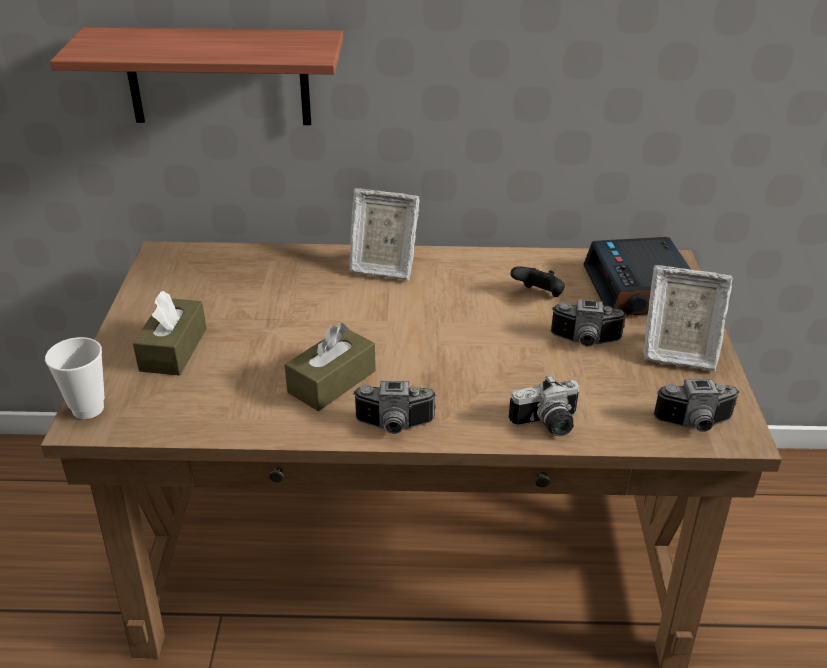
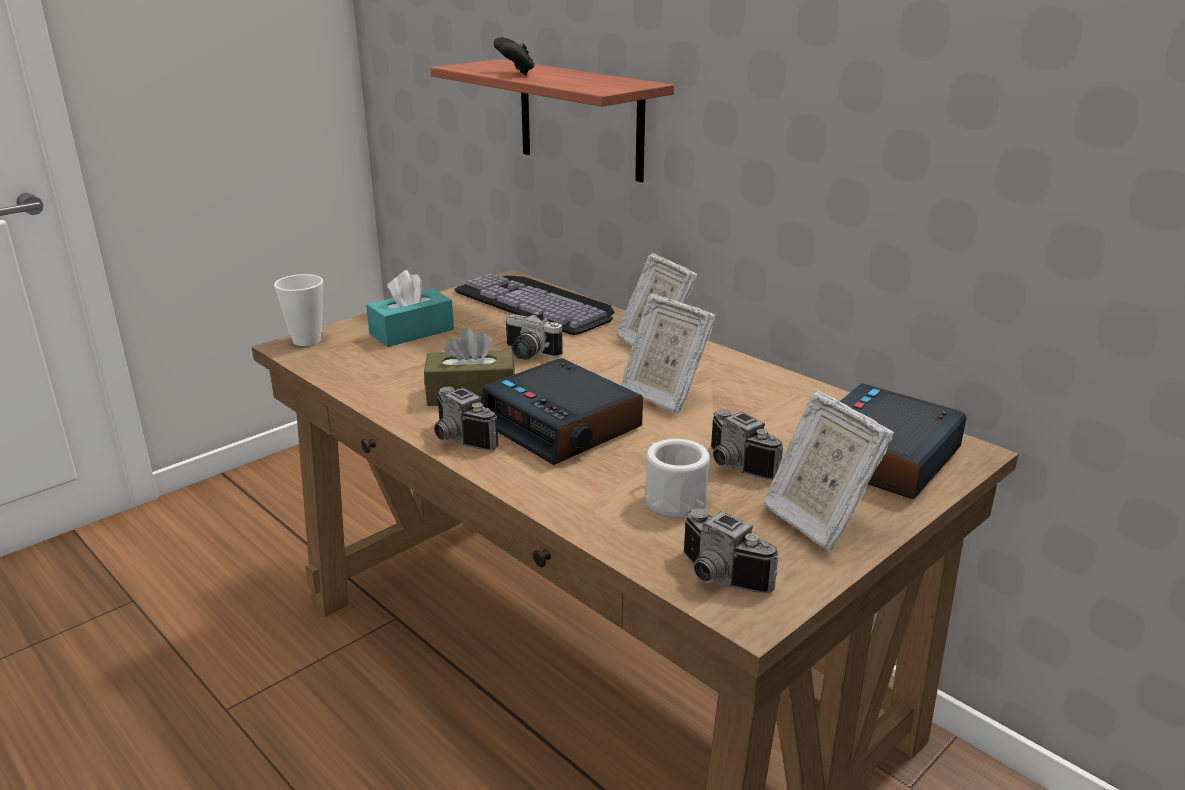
camera: 45 degrees right, 10 degrees down
(173, 349) = (412, 332): brown tissue box -> turquoise tissue box
(231, 266) = (540, 303): none -> keyboard
(441, 371) = (563, 426): none -> alarm clock
(459, 309) = (662, 395): none -> picture frame
(538, 295) = (757, 416): black game controller -> black game controller (515, 73)
(547, 425) = (575, 502): camera -> camera (527, 354)
(591, 387) = (671, 498): none -> white mug

